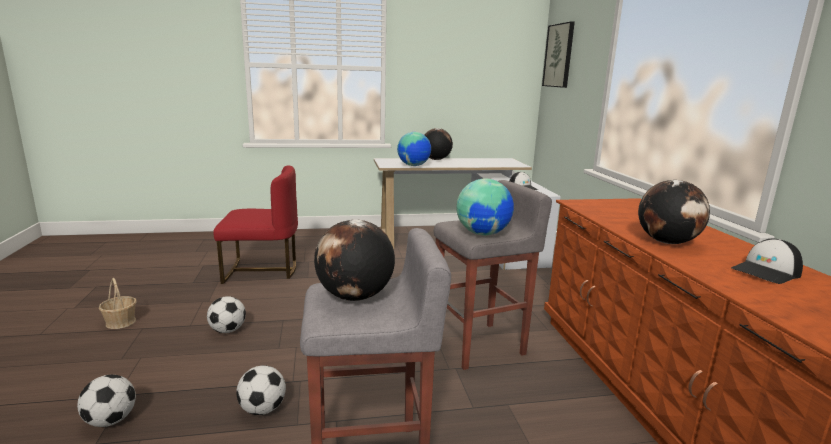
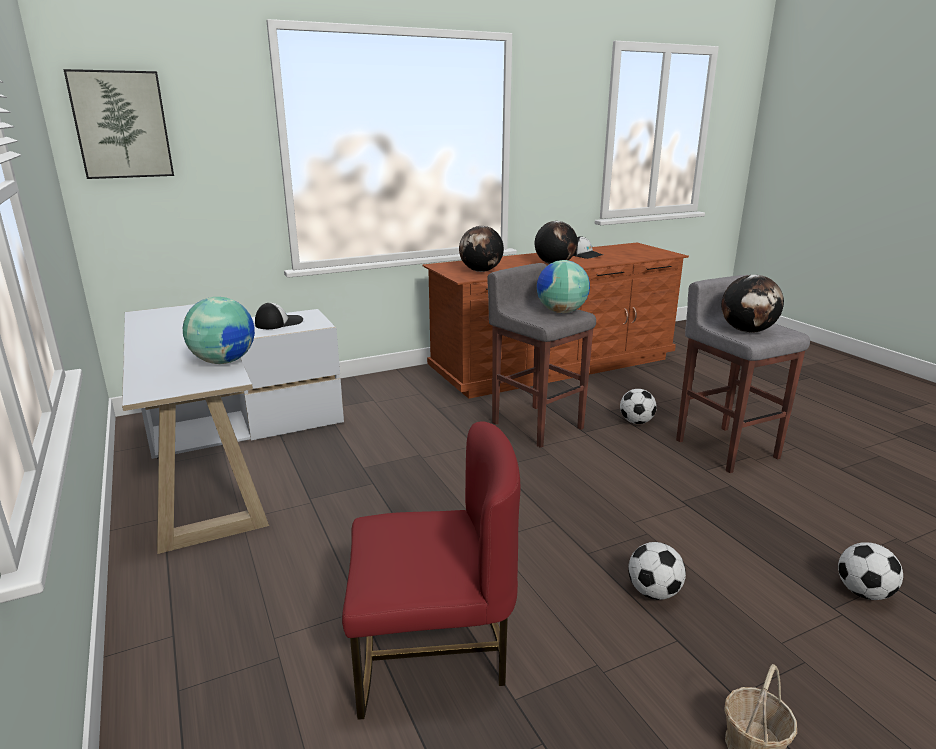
camera: 105 degrees left, 5 degrees up
(261, 270) = (431, 654): red chair -> red chair turned 105 degrees clockwise
(262, 409) = (737, 508): football -> football (636, 422)
(436, 159) = (148, 353): globe -> globe (481, 271)

